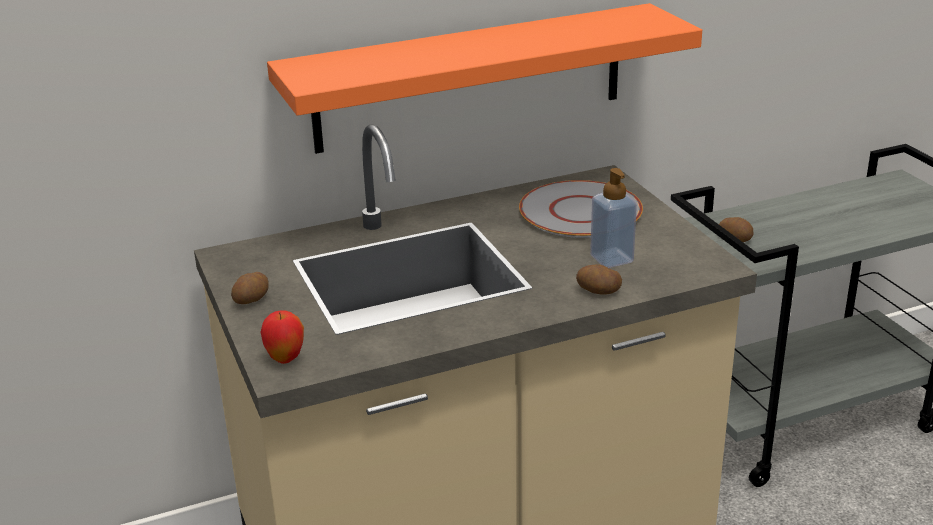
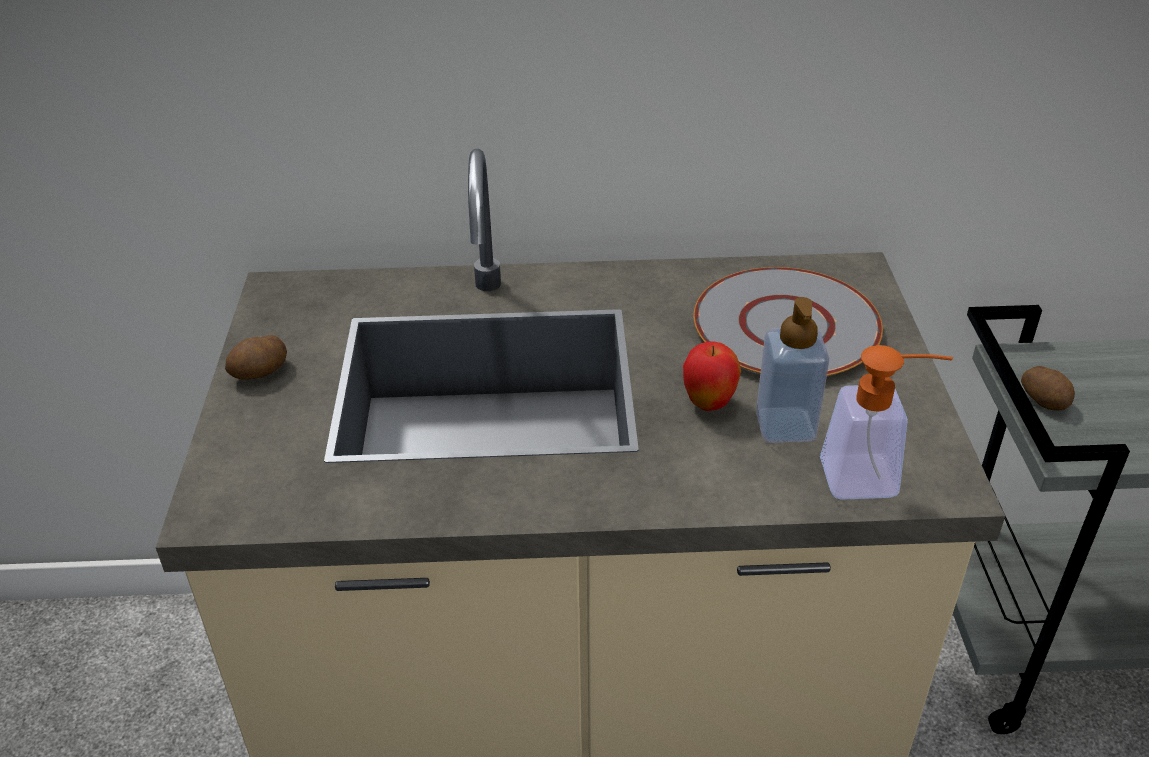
camera: 20 degrees right, 10 degrees up
(285, 359) = (233, 488): apple -> apple (709, 404)
(470, 78) = (666, 94): orange shelf -> none
(598, 291) = (731, 484): potato -> none
(676, 271) = (873, 477): none -> soap dispenser

